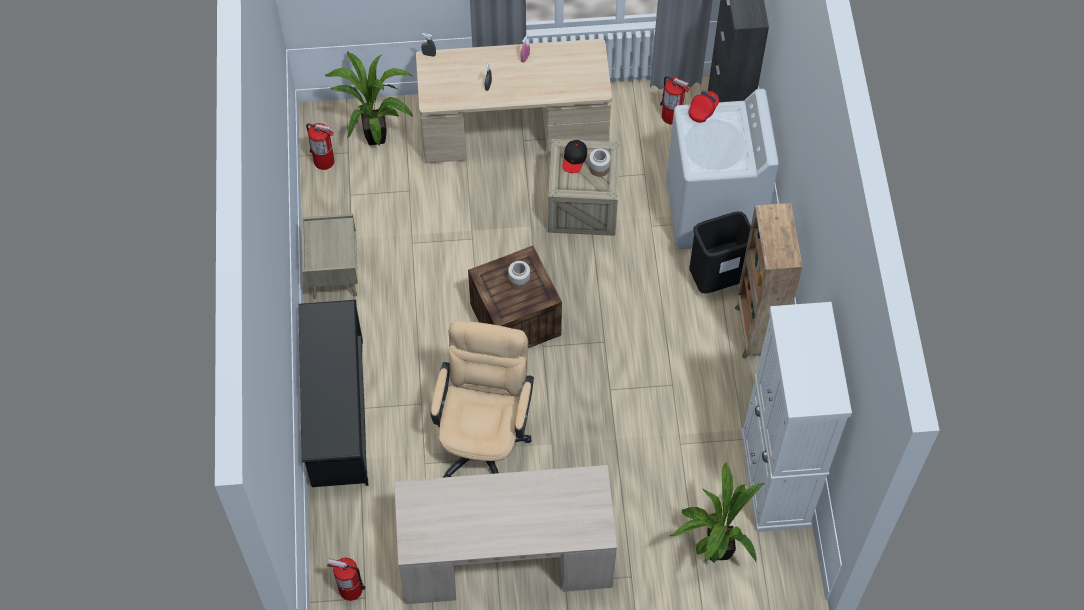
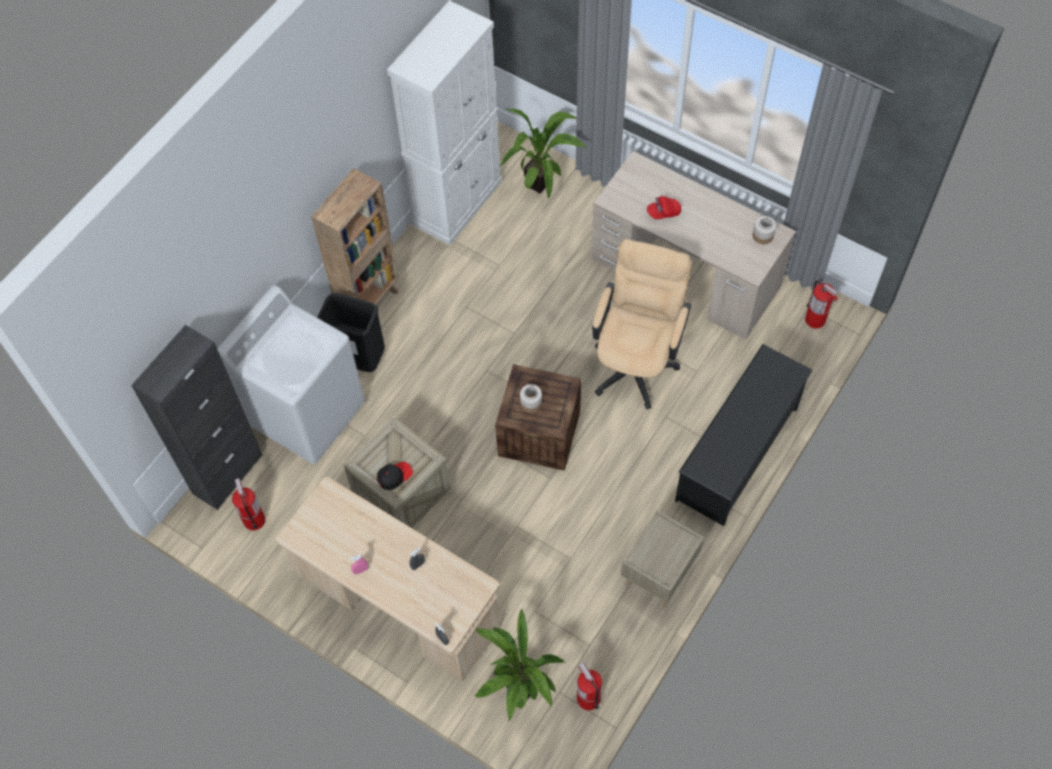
camera: 140 degrees left, 0 degrees up
(484, 437) = (636, 360): beige office chair -> beige office chair turned 150 degrees clockwise
(599, 167) = (382, 454): jar -> jar (762, 236)
(703, 110) = (275, 382): red cap -> red cap (663, 212)

